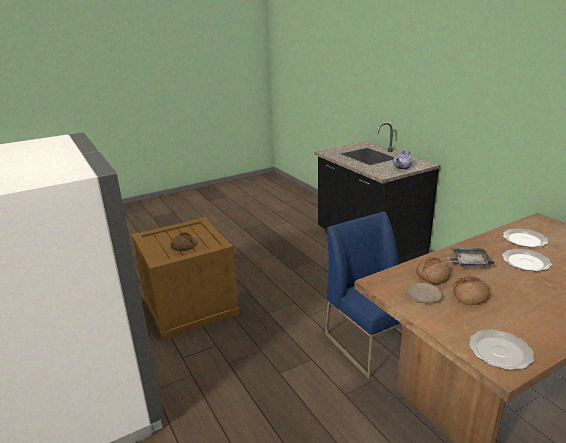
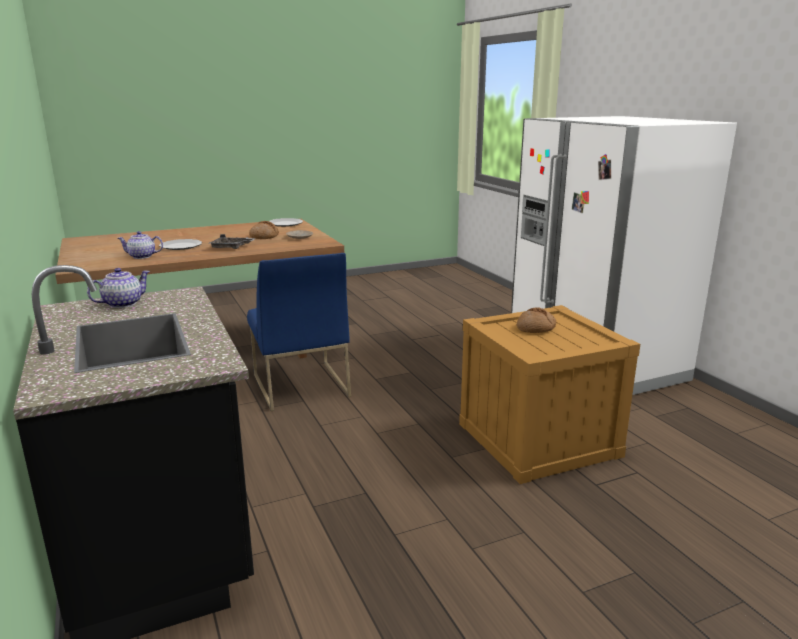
camera: 175 degrees left, 5 degrees down
(432, 275) = (276, 244): bread -> none
(523, 239) = (142, 256): plate -> teapot

